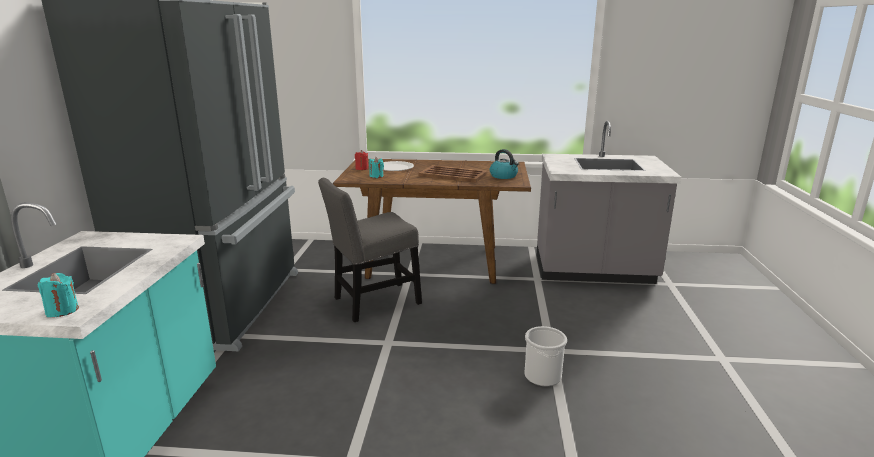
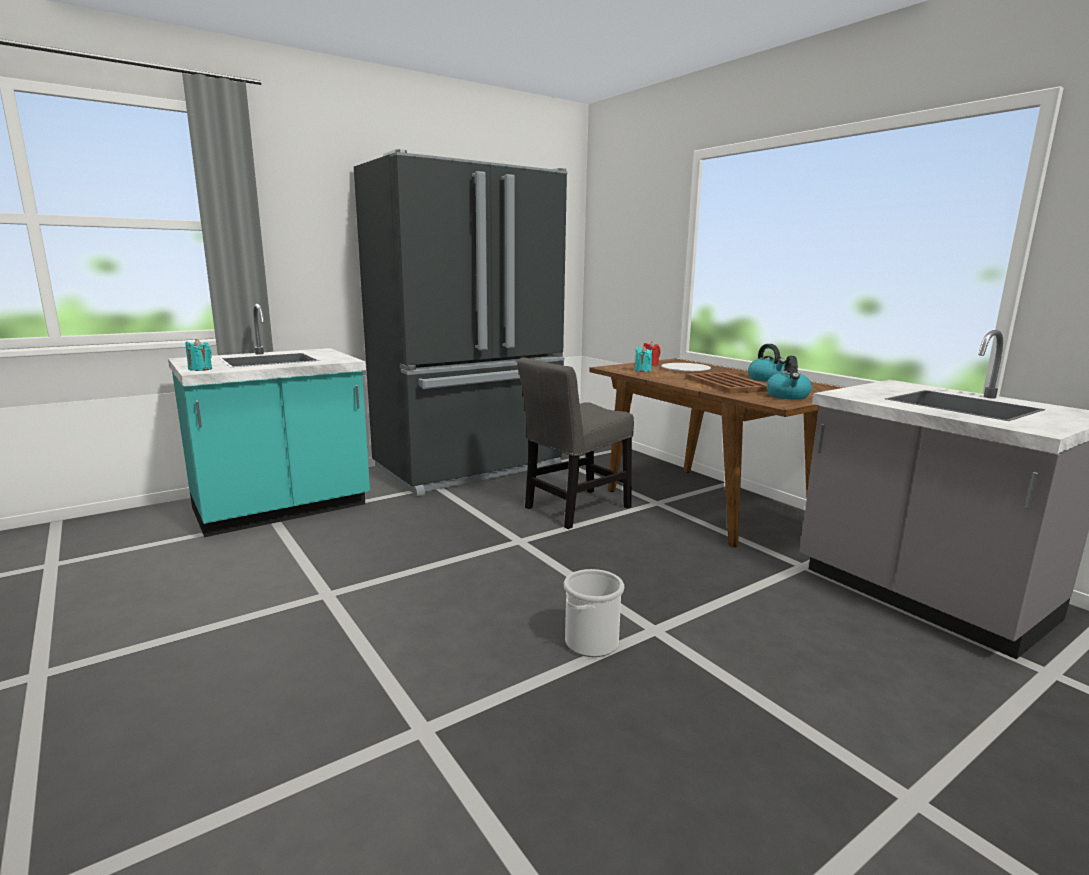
camera: 50 degrees right, 5 degrees down
(373, 302) = (574, 509): grey chair -> grey chair turned 60 degrees counterclockwise
(458, 164) = (767, 379): none -> kettle

